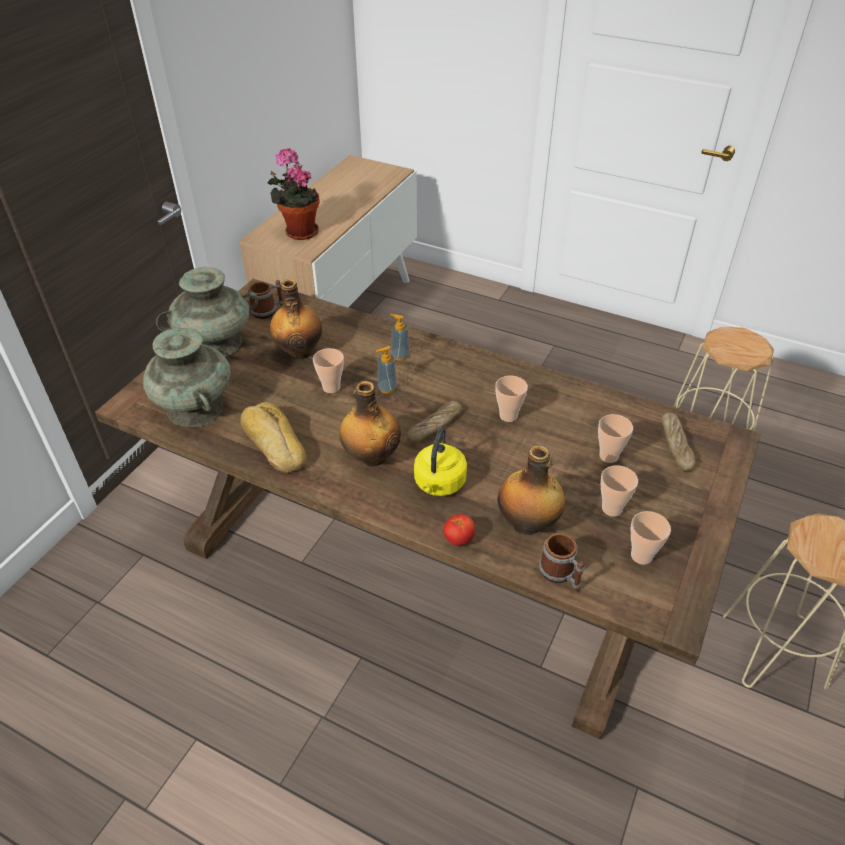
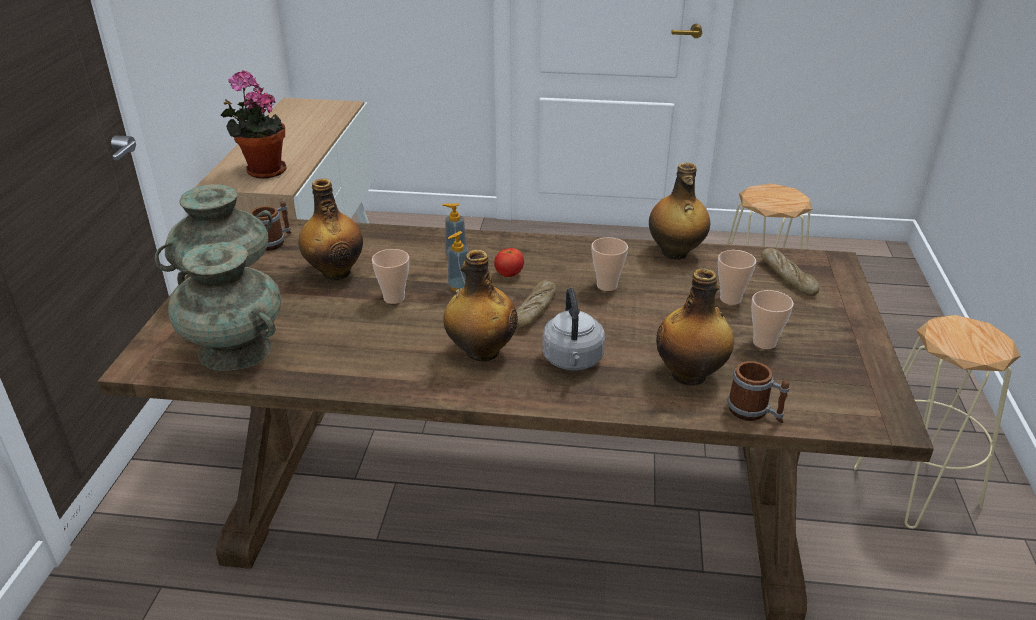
camera: 20 degrees left, 10 degrees down
(273, 444) = (356, 365): bread -> none
(439, 484) = (573, 361): yellow kettle -> grey kettle
(458, 539) = (627, 406): tomato -> tomato (509, 274)
(587, 395) = (675, 253): none -> bottle
(641, 556) = (820, 376): cup -> none

